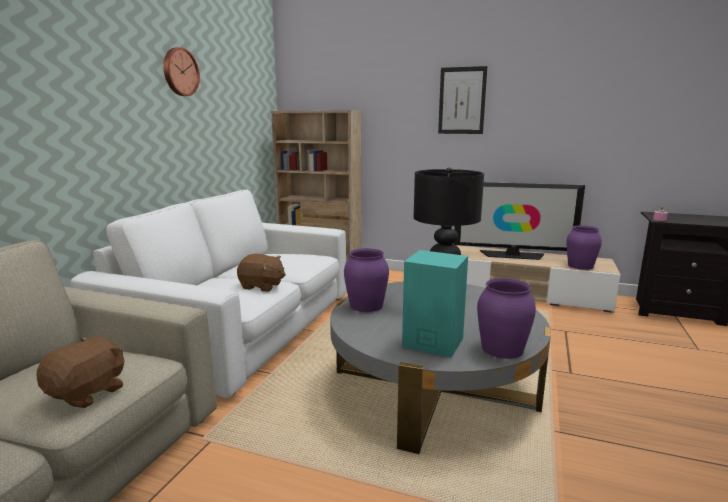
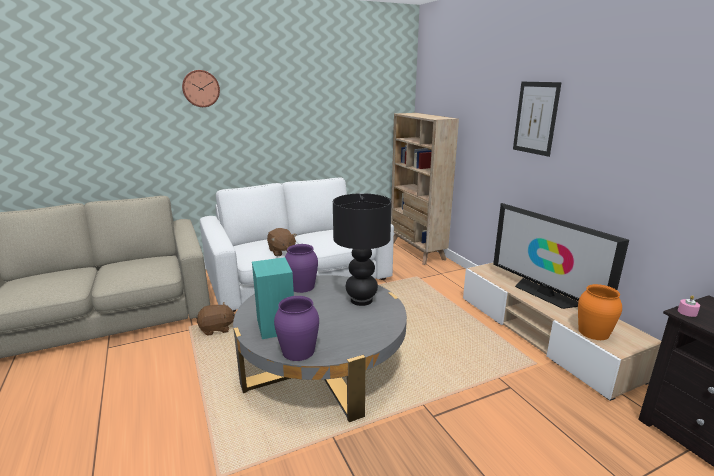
camera: 45 degrees right, 5 degrees up
(88, 393) = (125, 278): brown plush toy -> brown plush toy (217, 329)
(180, 72) = (300, 90): wall clock -> wall clock (200, 88)
(580, 266) = (593, 332): purple vase -> orange vase

